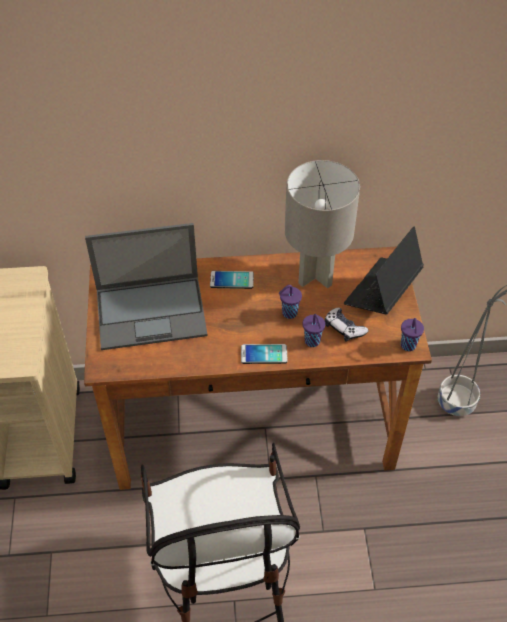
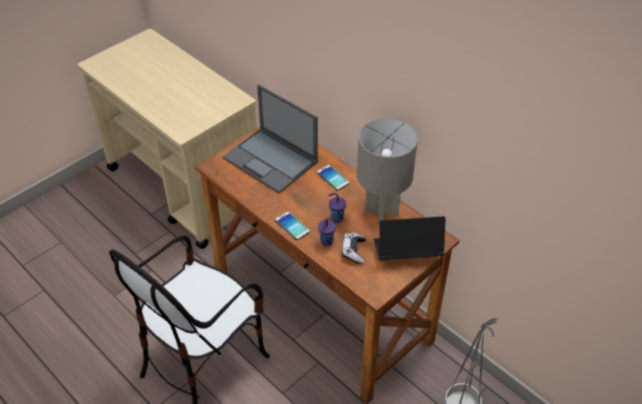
camera: 50 degrees right, 5 degrees down
(408, 346) = (374, 291): purple cup -> none

